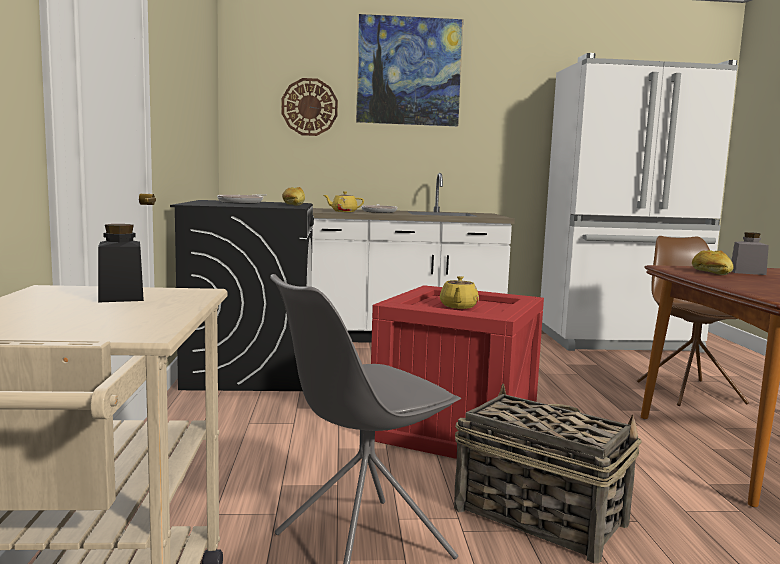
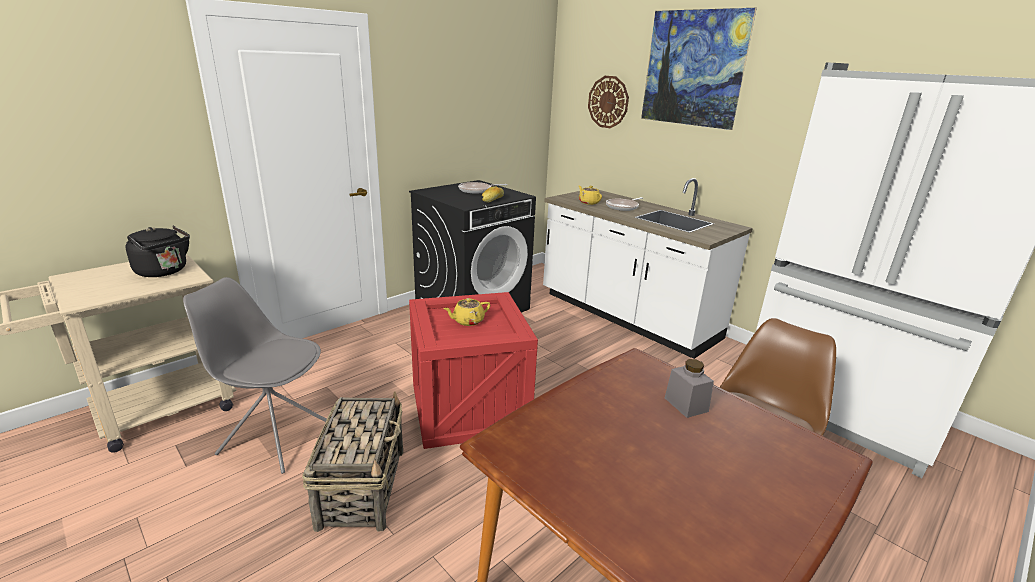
camera: 50 degrees right, 15 degrees up
(121, 296) = (164, 272): black jar -> black kettle
(710, 272) = (638, 385): bread -> none

